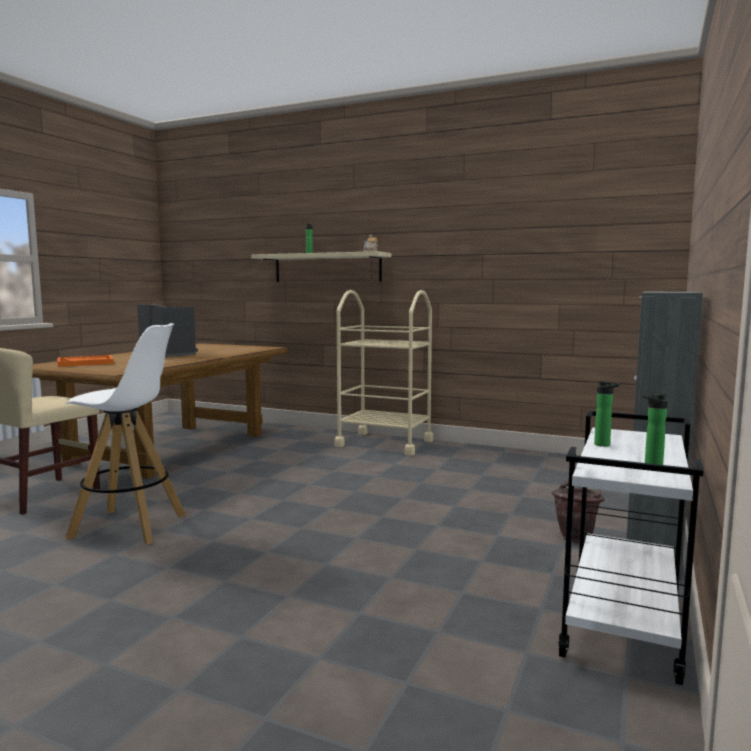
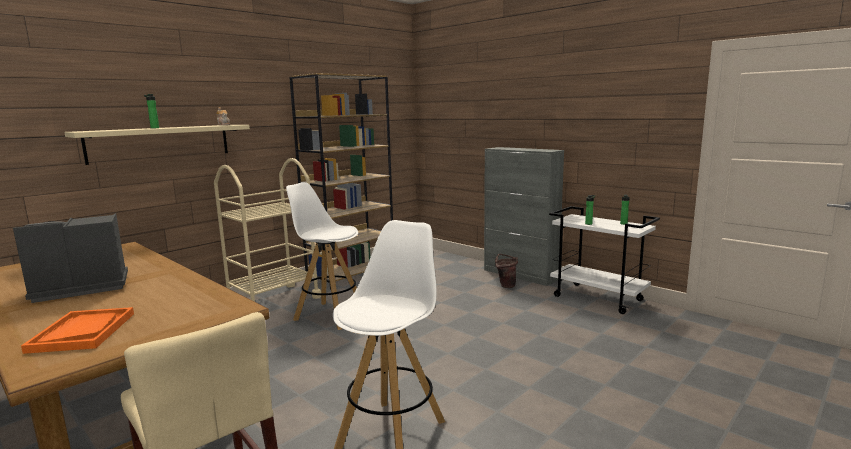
camera: 70 degrees left, 5 degrees up
(367, 466) = (330, 315): none -> white stool
(497, 454) = (352, 274): none -> brown bookcase

